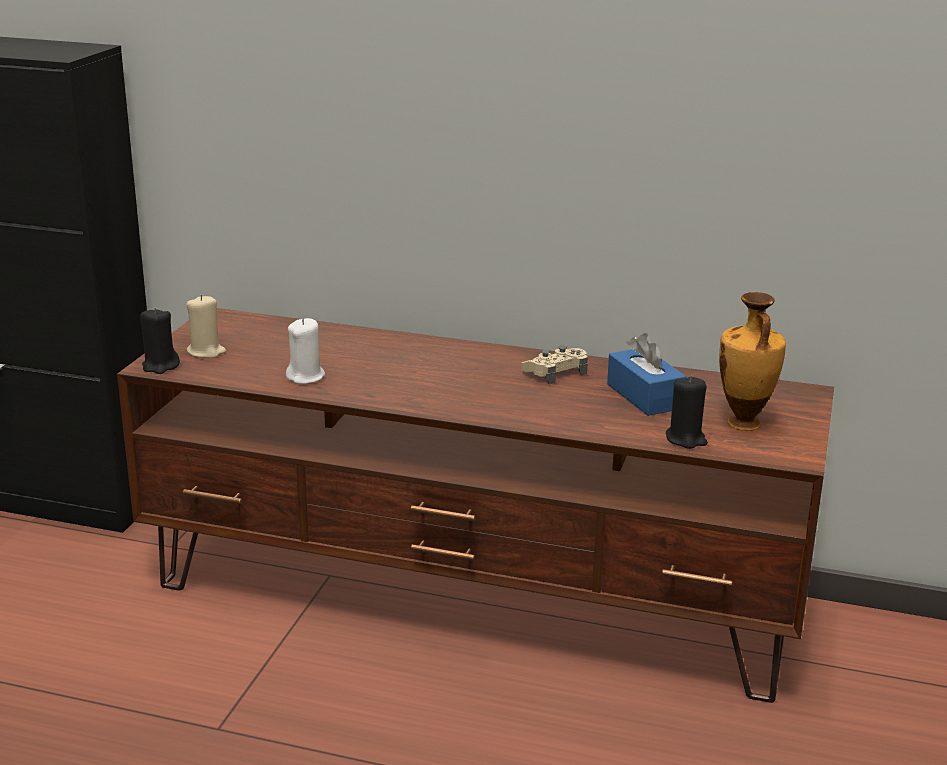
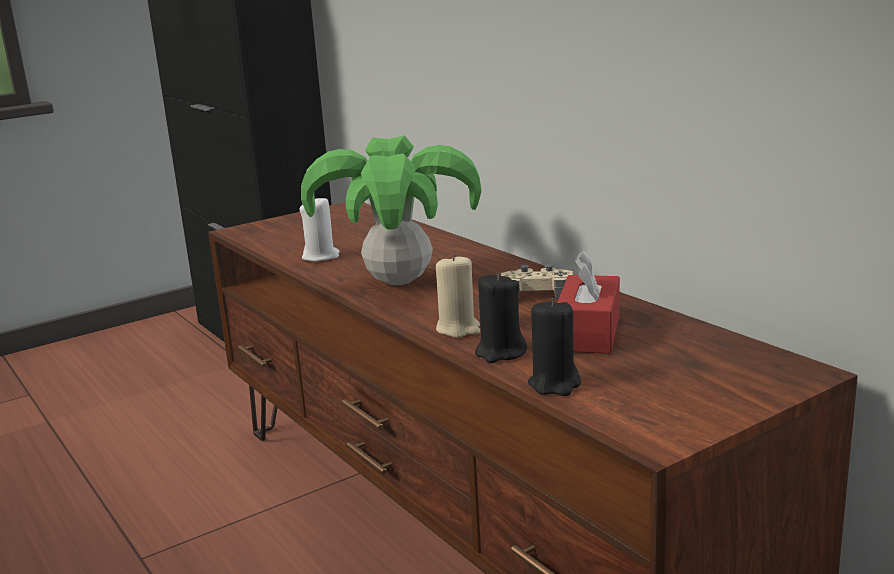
camera: 40 degrees right, 5 degrees down
(160, 366) = (242, 231): black candle -> black candle (500, 352)
(206, 352) = (290, 227): beige candle -> beige candle (458, 329)
(427, 385) = (399, 281): none -> potted plant
(644, 396) = (588, 332): blue tissue box -> red tissue box
(744, 424) = (653, 386): vase -> none

